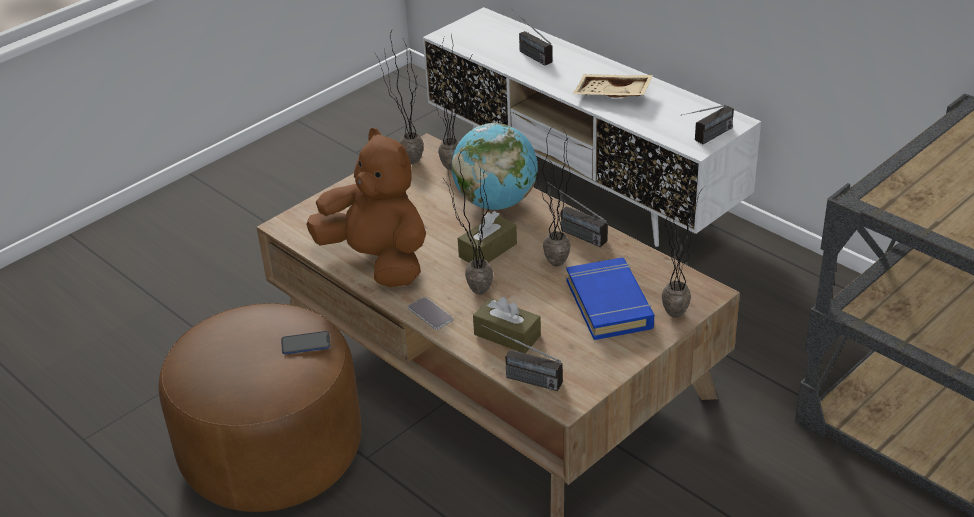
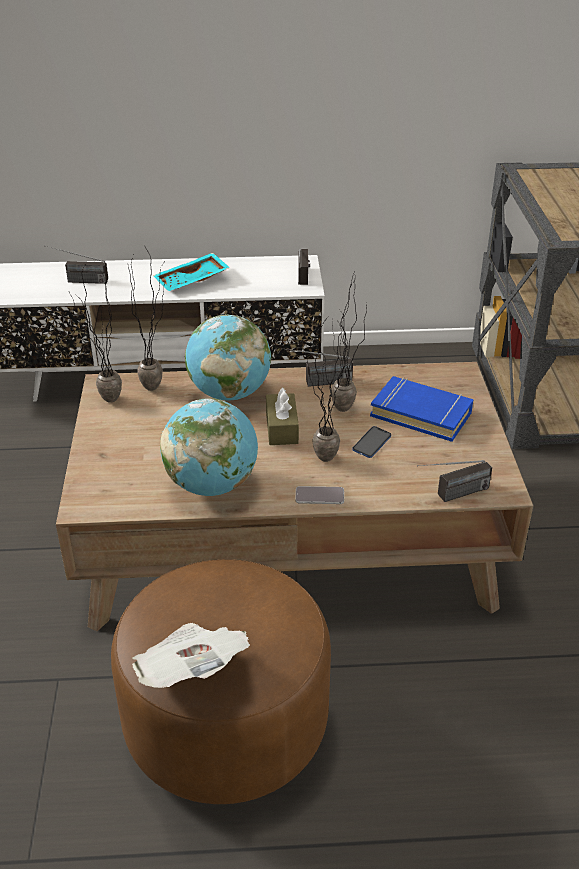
camera: 50 degrees left, 0 degrees up
(195, 368) = (191, 673): none -> newspaper
(306, 344) = (252, 585): phone -> phone (372, 443)
(377, 260) = (212, 485): brown plush toy -> globe
(507, 335) = (395, 475): brown tissue box -> none
(612, 95) = (192, 281): beige tray -> turquoise tray
(678, 308) = (463, 391): potted plant -> none

